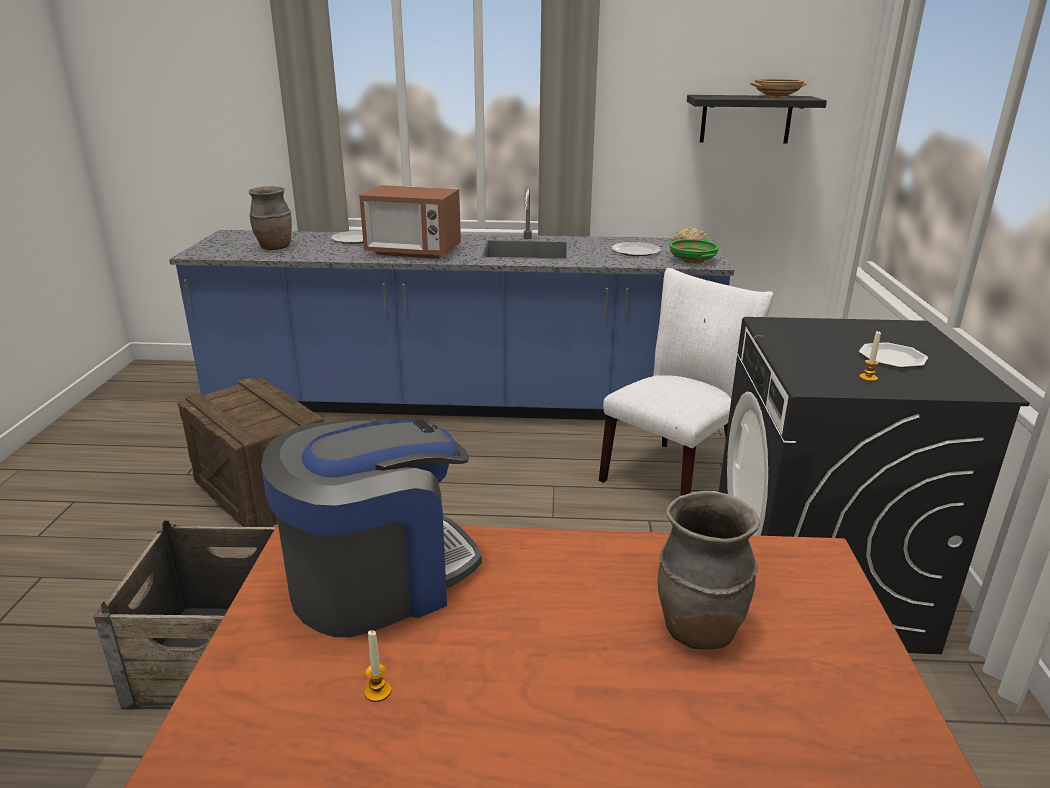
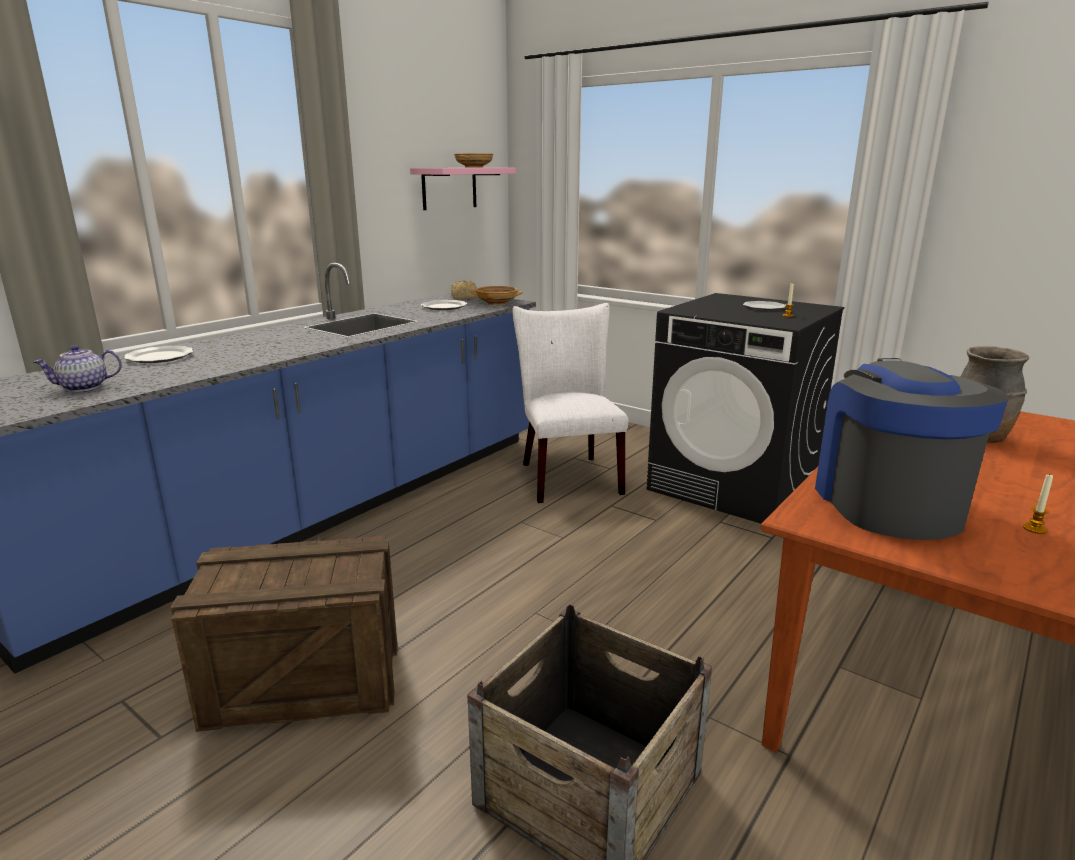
camera: 55 degrees left, 5 degrees down
(275, 248) = (83, 387): brown vase -> teapot
(413, 252) = (271, 349): microwave -> none
(693, 260) = (497, 303): green bowl -> beige bowl
(746, 119) = (449, 188): black shelf -> pink shelf

